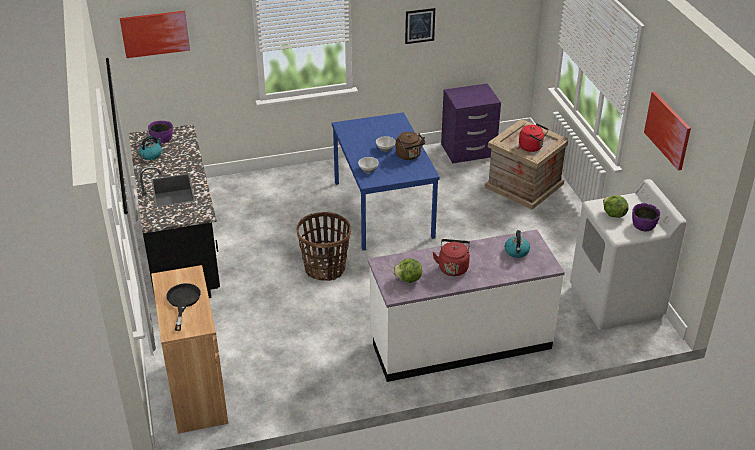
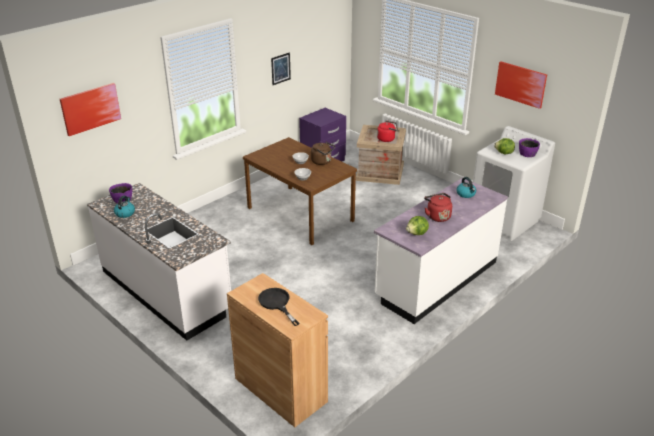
camera: 30 degrees left, 5 degrees down
(181, 248) = (166, 291): black counter -> white counter
(325, 269) = (296, 266): basket -> none
(382, 209) = (299, 214): blue dining table -> brown dining table

